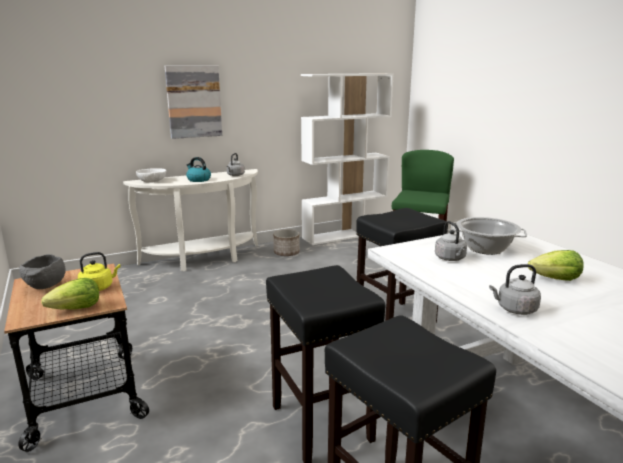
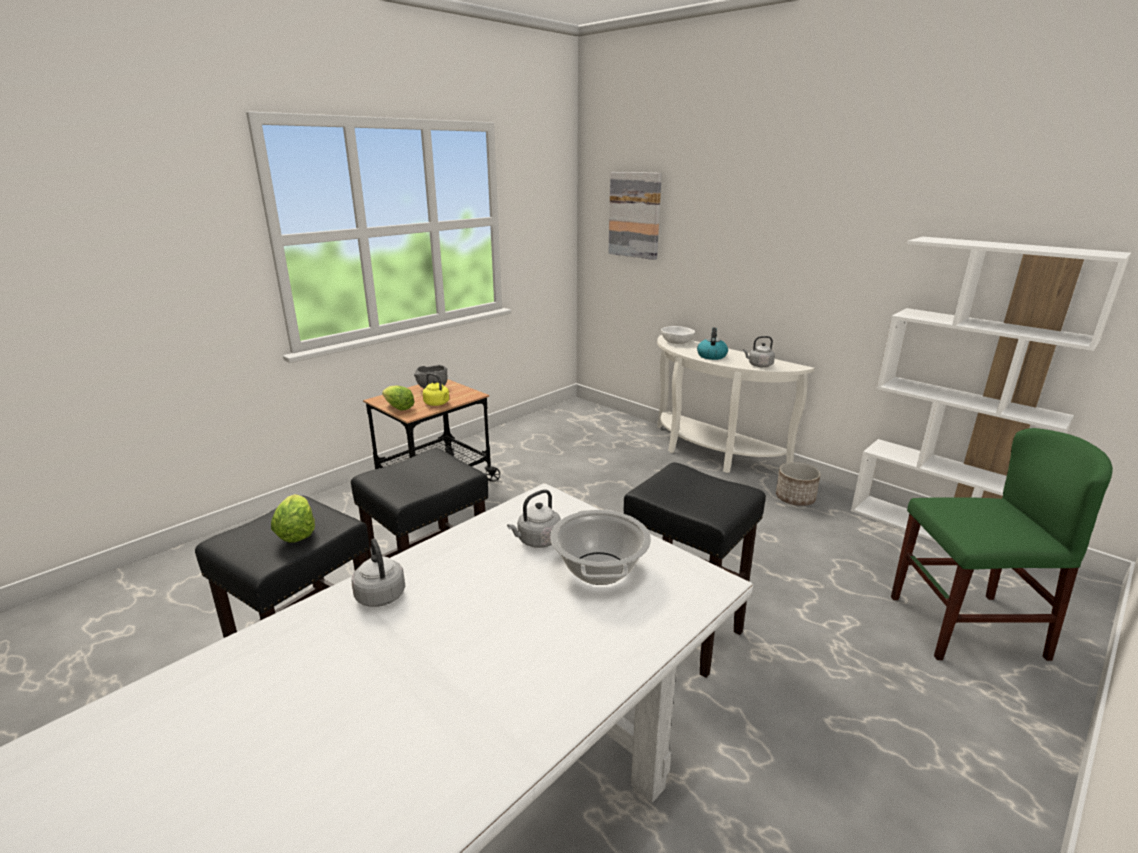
camera: 70 degrees right, 5 degrees up
(194, 101) = (751, 258): picture -> picture (635, 215)
(556, 279) = (494, 636): lettuce -> lettuce (296, 533)

